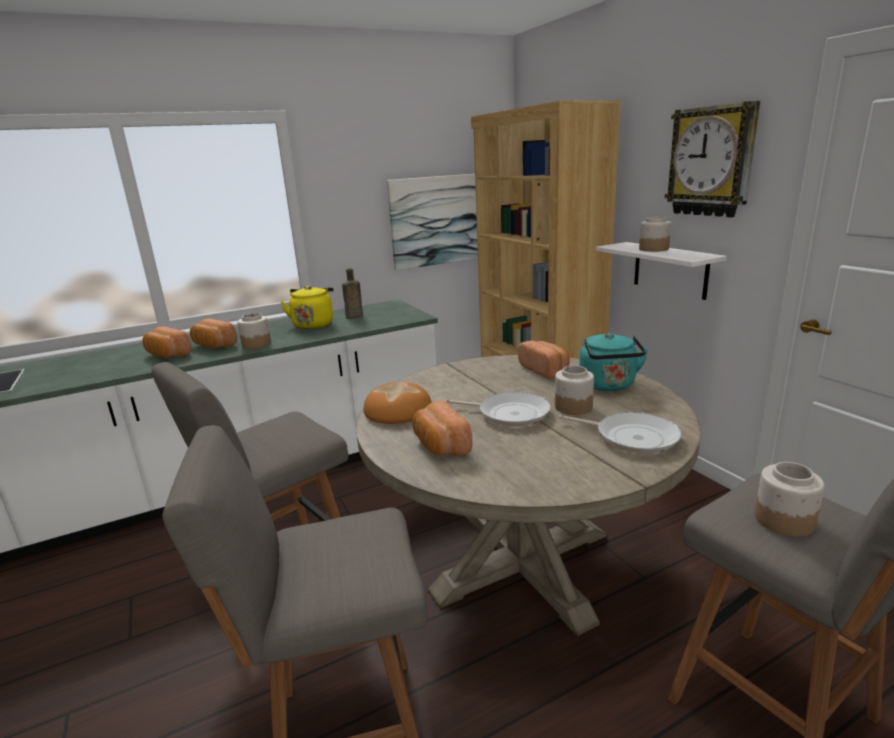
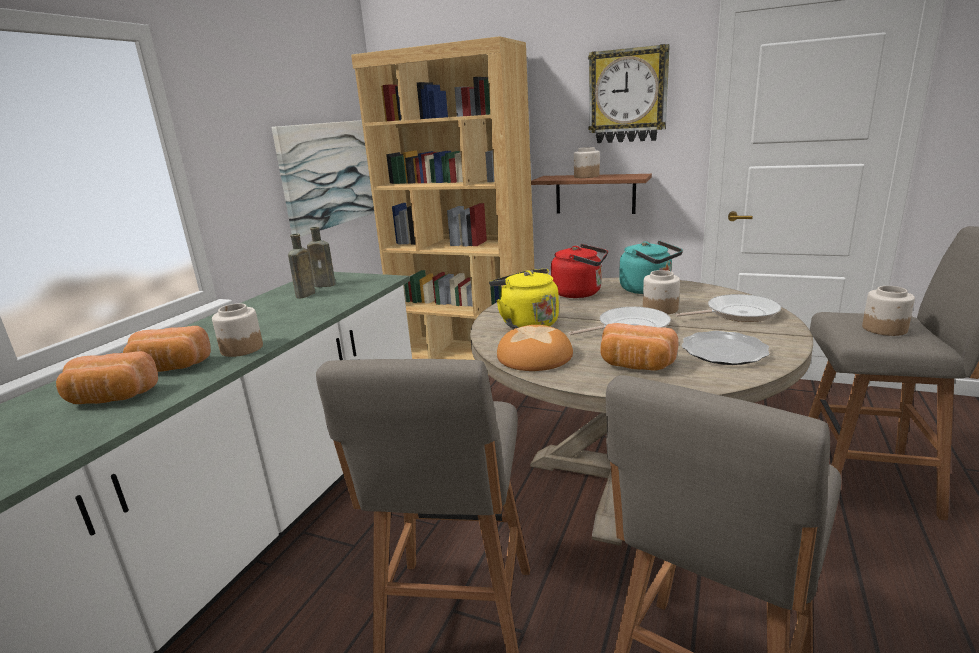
camera: 40 degrees left, 0 degrees up
(313, 324) = (269, 312): yellow kettle -> yellow kettle (526, 323)
(379, 312) = (326, 285): none -> brown bottle
(529, 464) = (724, 351): none -> plate
(545, 370) = (580, 293): bread -> red kettle
(670, 270) = (595, 194): white shelf -> brown shelf

